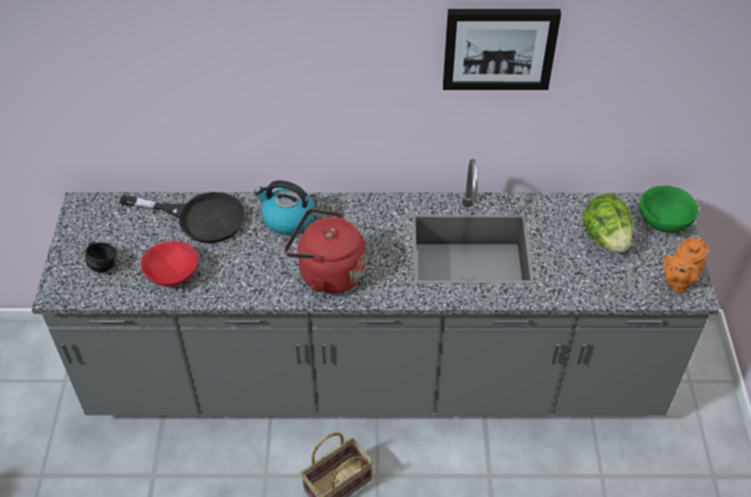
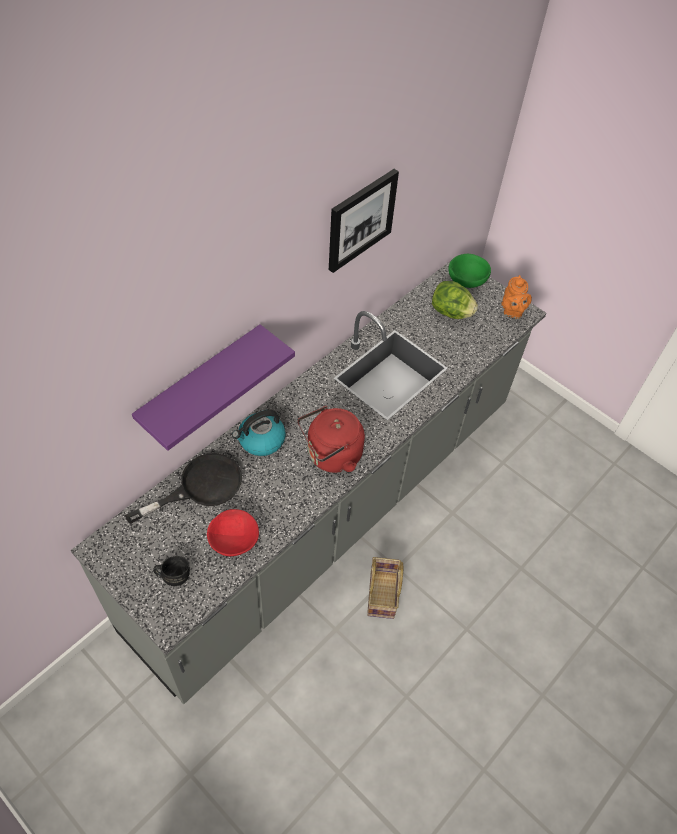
camera: 50 degrees left, 5 degrees up
(245, 117) = (201, 385): none -> purple shelf

